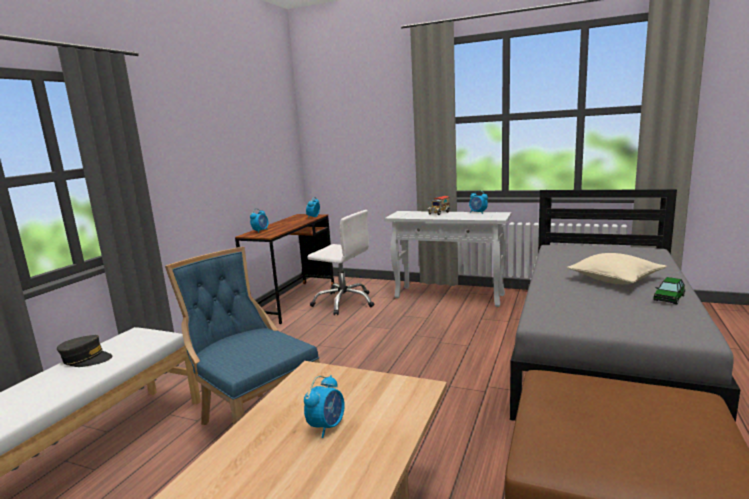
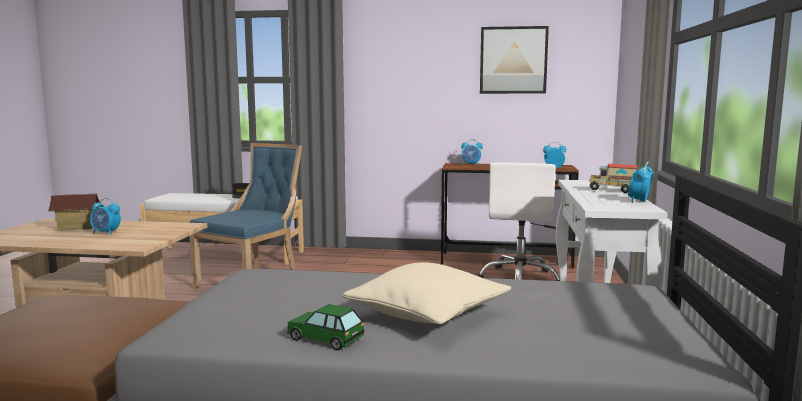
camera: 75 degrees right, 5 degrees down
(255, 134) = (513, 60): none -> picture
(262, 465) = (77, 227): none -> toy house

